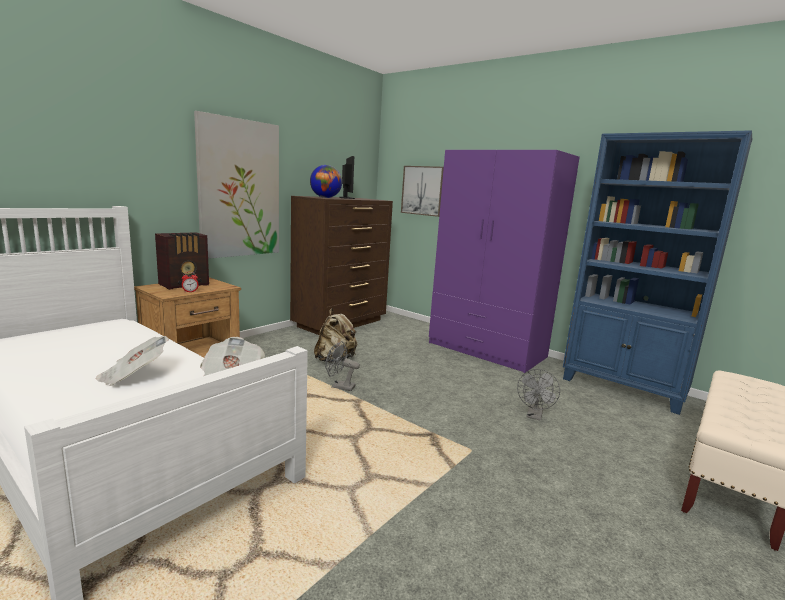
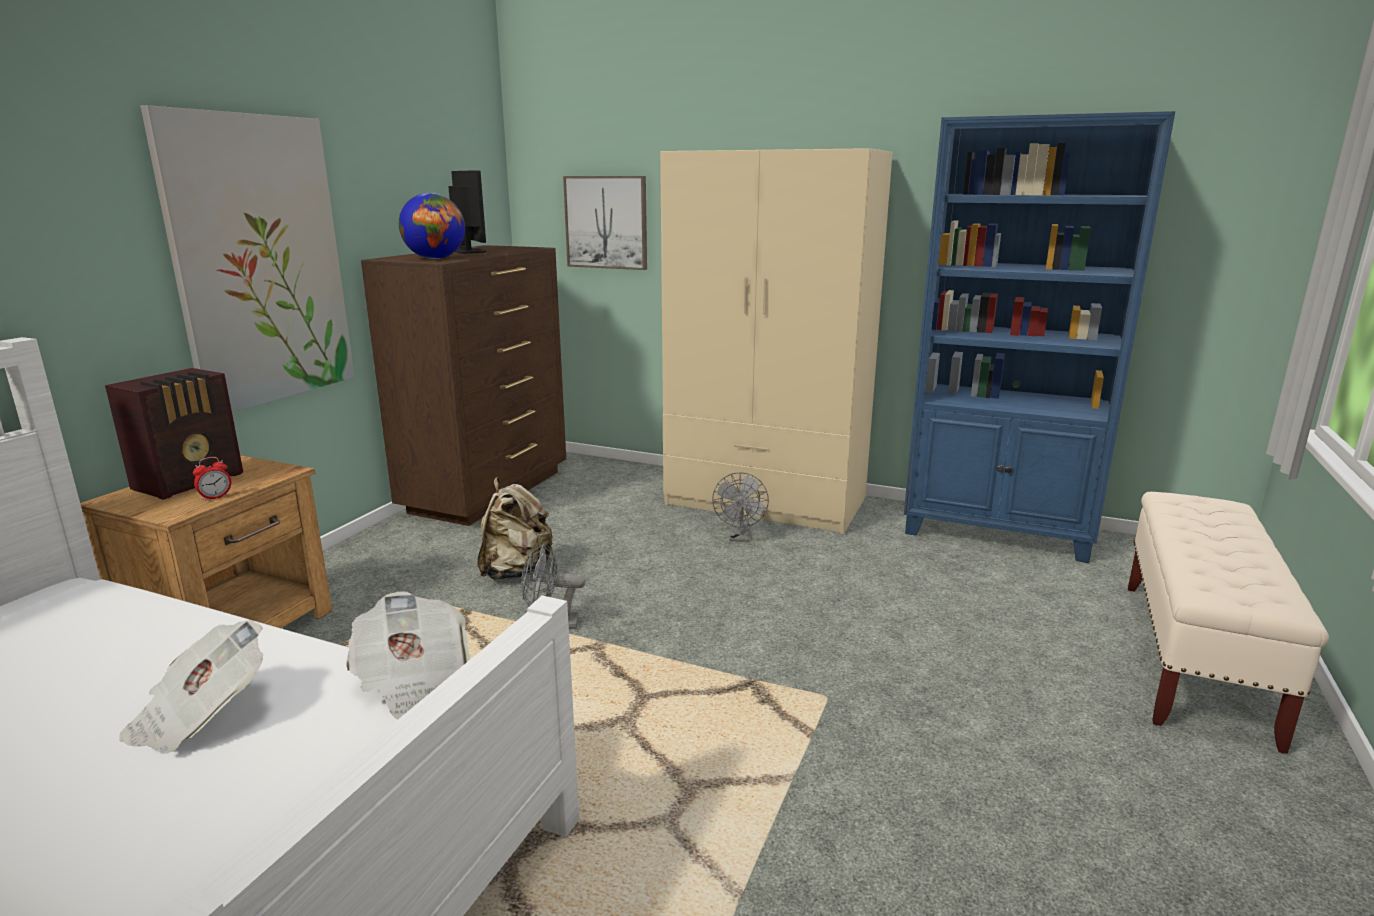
camera: 15 degrees left, 5 degrees up
(486, 350) = (766, 501): purple wardrobe -> beige wardrobe
(534, 416) = (892, 611): grey fan -> grey fan (740, 537)

